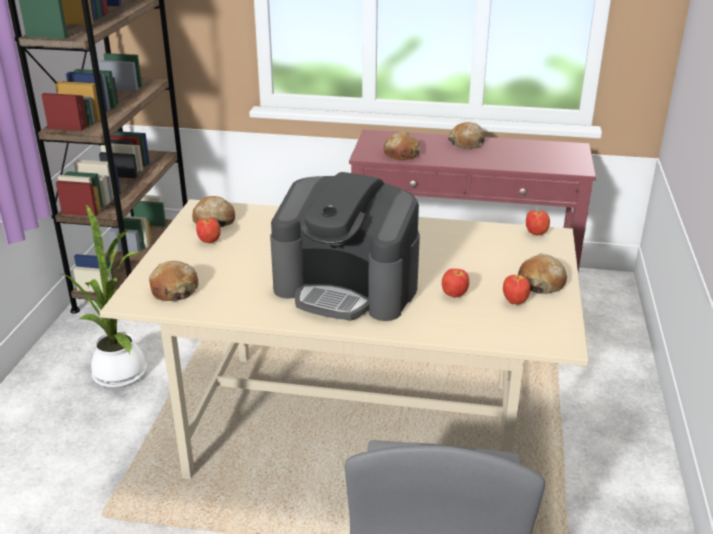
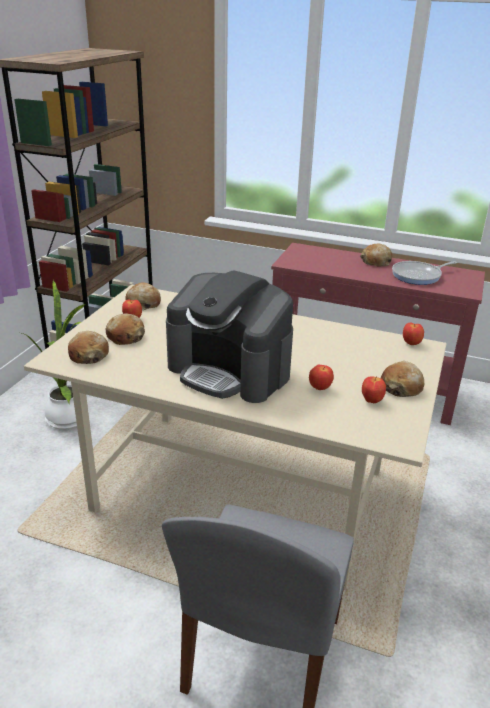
camera: 10 degrees right, 0 degrees up
(402, 154) = (317, 265): bread -> bread (125, 336)
(519, 155) = (418, 276): none -> frying pan

